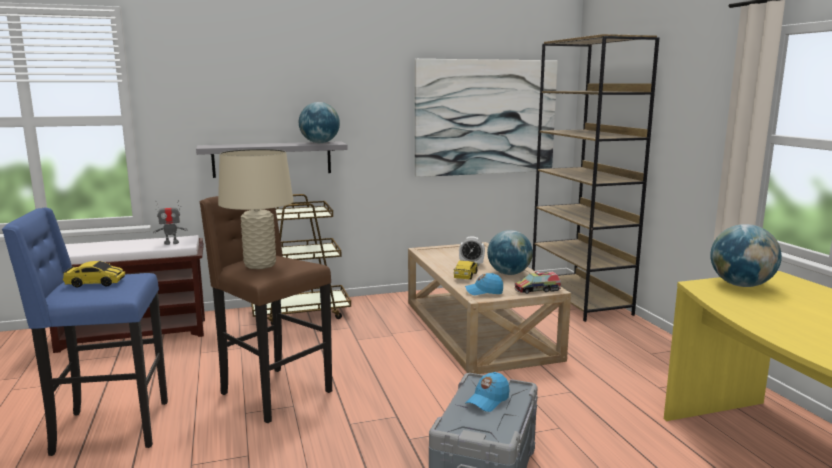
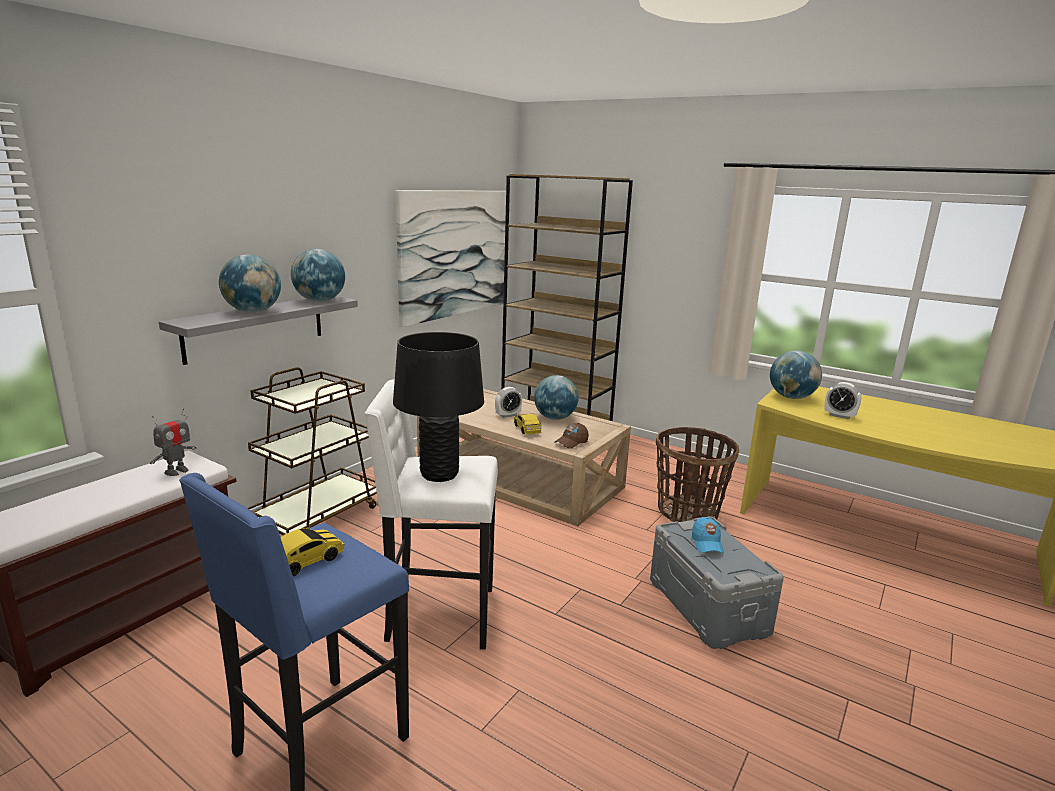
camera: 40 degrees left, 5 degrees up
(259, 145) = (253, 312): none -> globe
(260, 265) = (439, 474): beige table lamp -> black table lamp
(273, 393) = (438, 616): brown stool -> white stool
(484, 292) = (571, 442): blue cap -> brown cap
(537, 290) = (605, 429): toy truck -> none
(598, 400) = (688, 513): none -> basket
(764, 310) = (839, 416): none -> alarm clock

